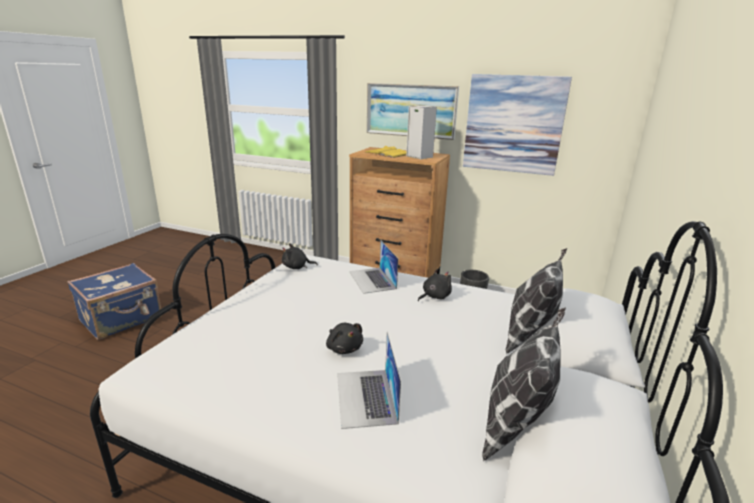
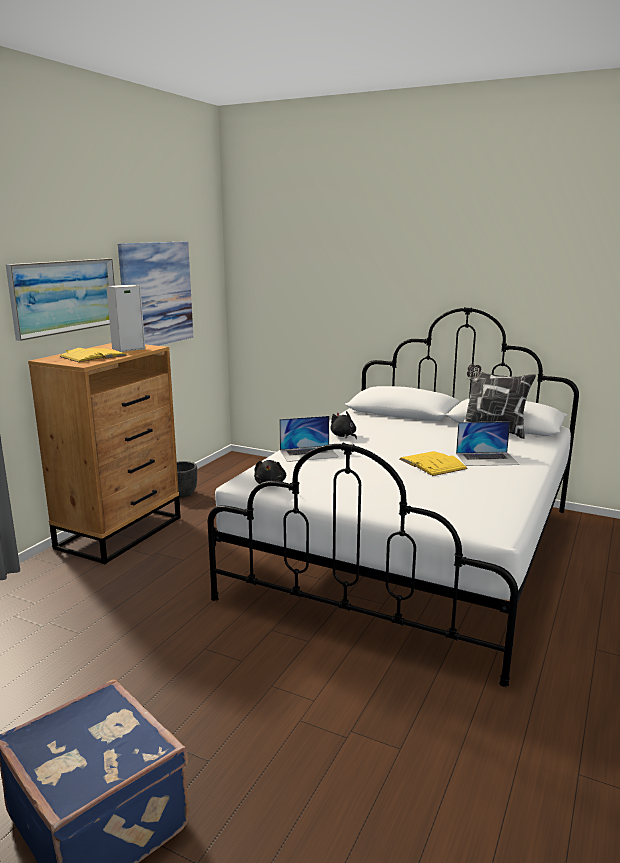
camera: 85 degrees left, 5 degrees down
(344, 348) = (432, 464): black plush toy -> yellow book
(530, 335) = (399, 419): pillow -> none

